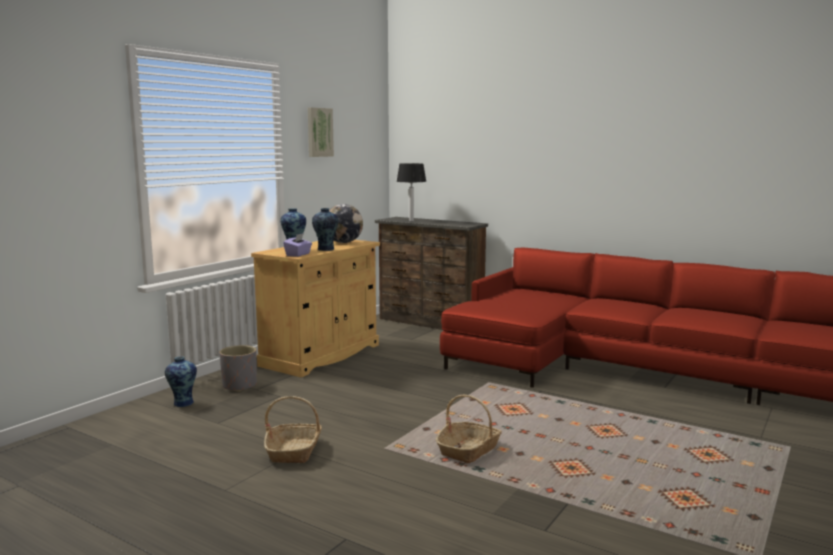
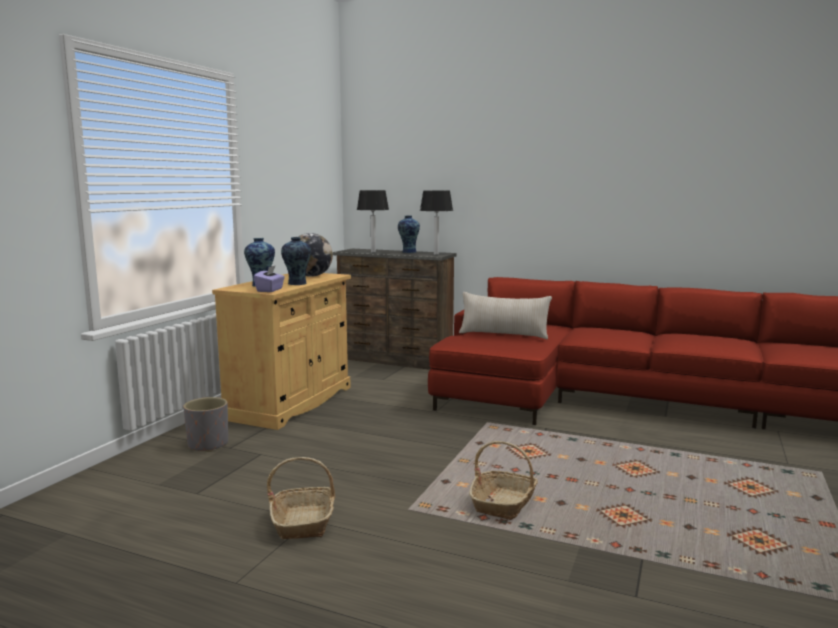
camera: 10 degrees left, 0 degrees up
(183, 403) = (144, 471): vase -> vase (408, 252)
(319, 132) = (275, 154): picture -> none
(467, 224) = (436, 254): none -> table lamp
(515, 302) = (504, 335): none -> beige pillow

